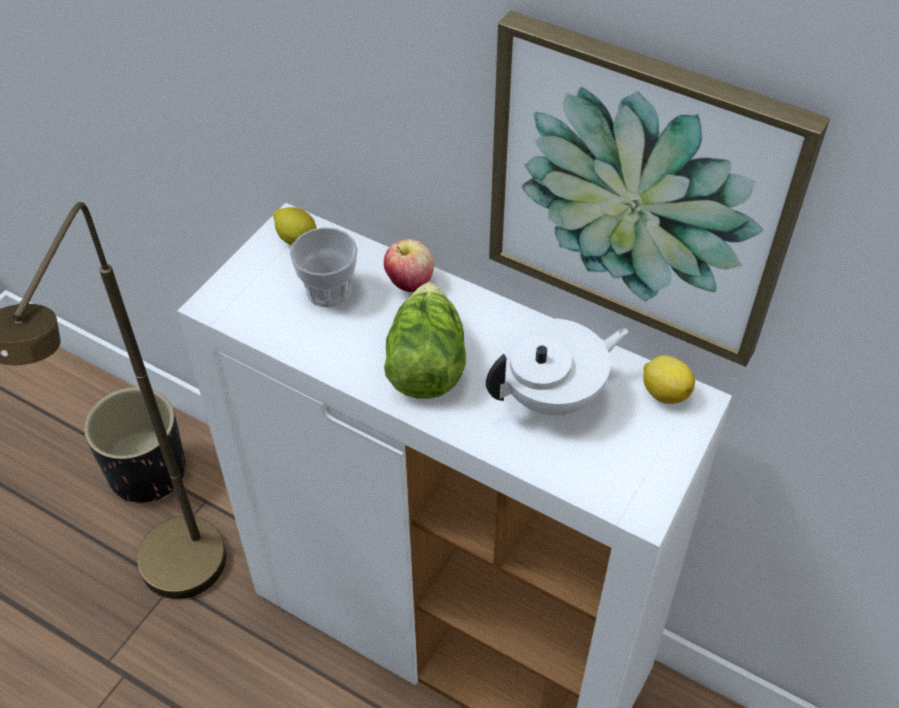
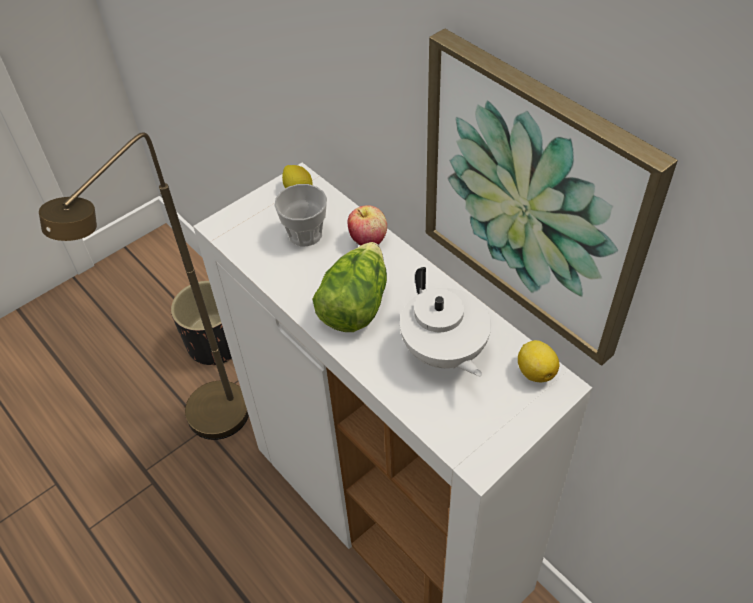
camera: 20 degrees right, 0 degrees up
(553, 395) = (443, 352): white teapot -> white teapot turned 75 degrees clockwise

